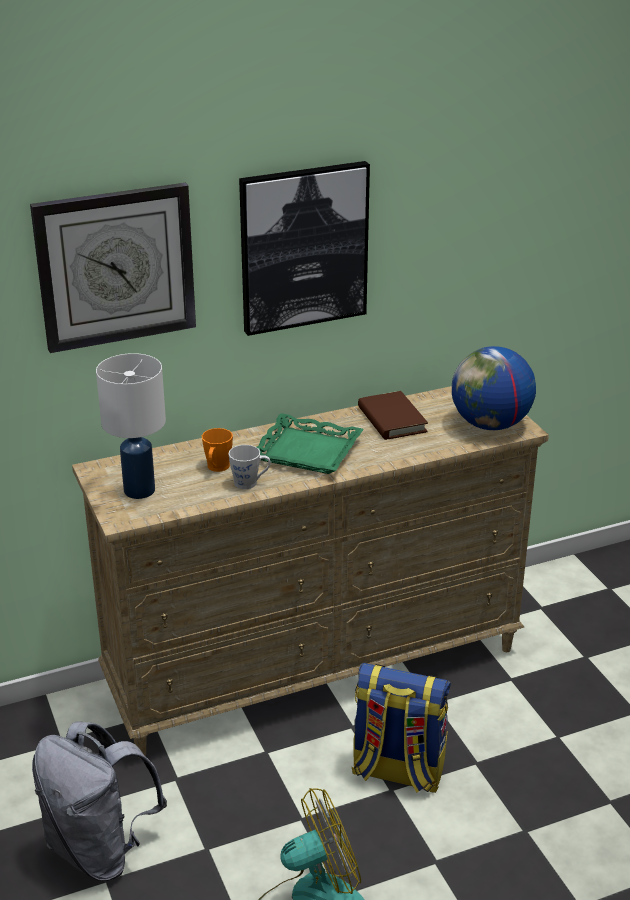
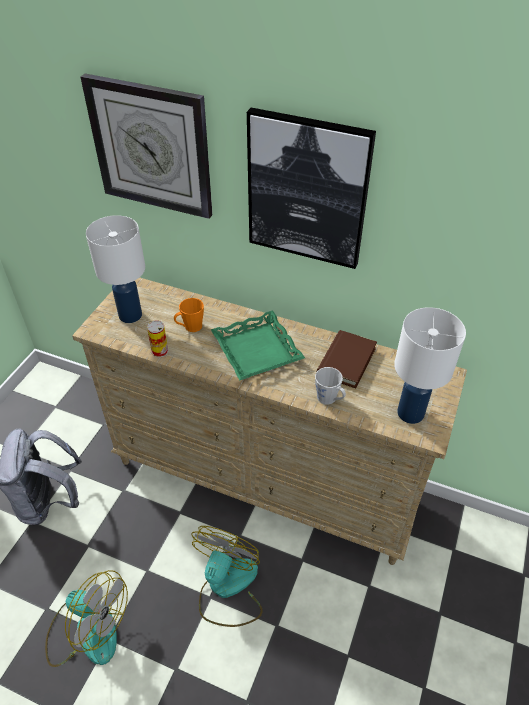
camera: 45 degrees right, 15 degrees up
(219, 498) = (160, 351): none -> can
(250, 483) = (191, 352): grey mug -> grey mug (329, 399)
(397, 771) = (227, 588): backpack -> fan
(490, 424) = (411, 413): globe -> white table lamp

